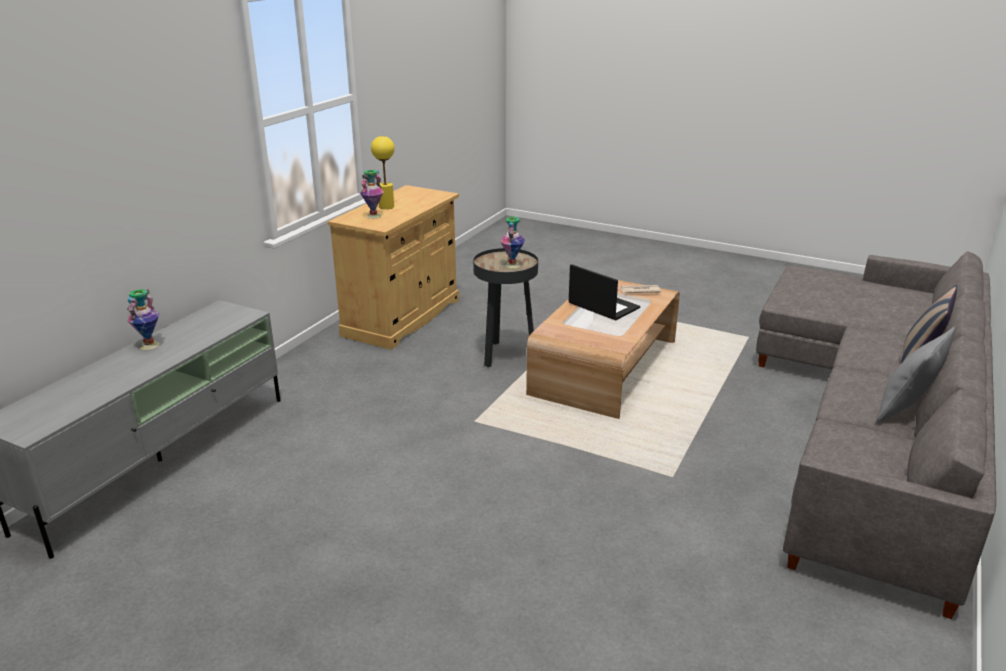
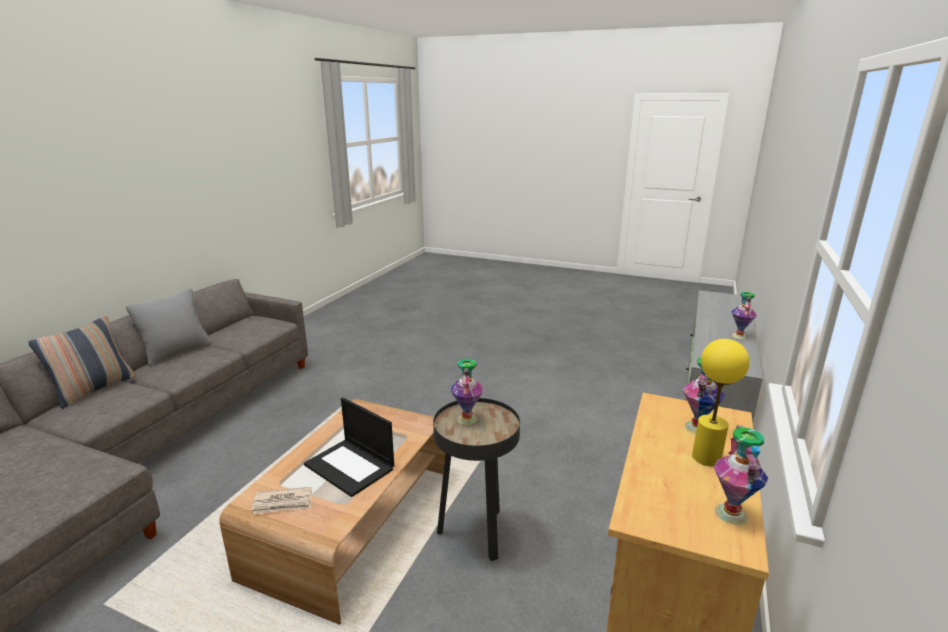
camera: 175 degrees right, 5 degrees down
(400, 194) = (732, 514): none -> vase

